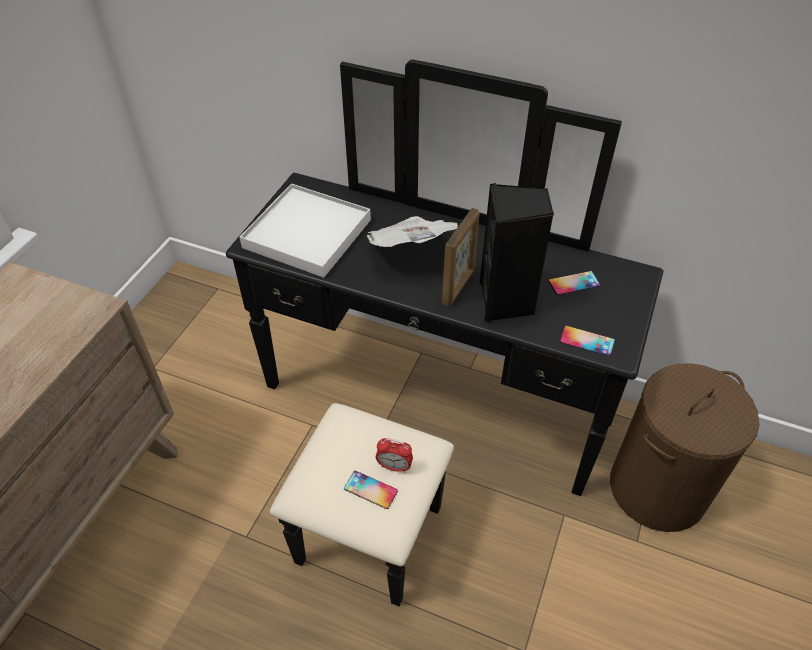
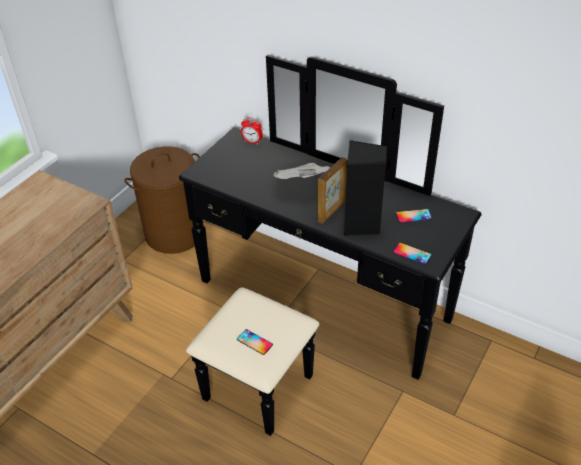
camera: 10 degrees right, 5 degrees down
(307, 233) = (235, 168): white tray -> none
(394, 466) = (273, 329): alarm clock -> alarm clock (252, 142)
(658, 488) = (479, 381): brown laundry basket -> brown laundry basket (175, 233)

